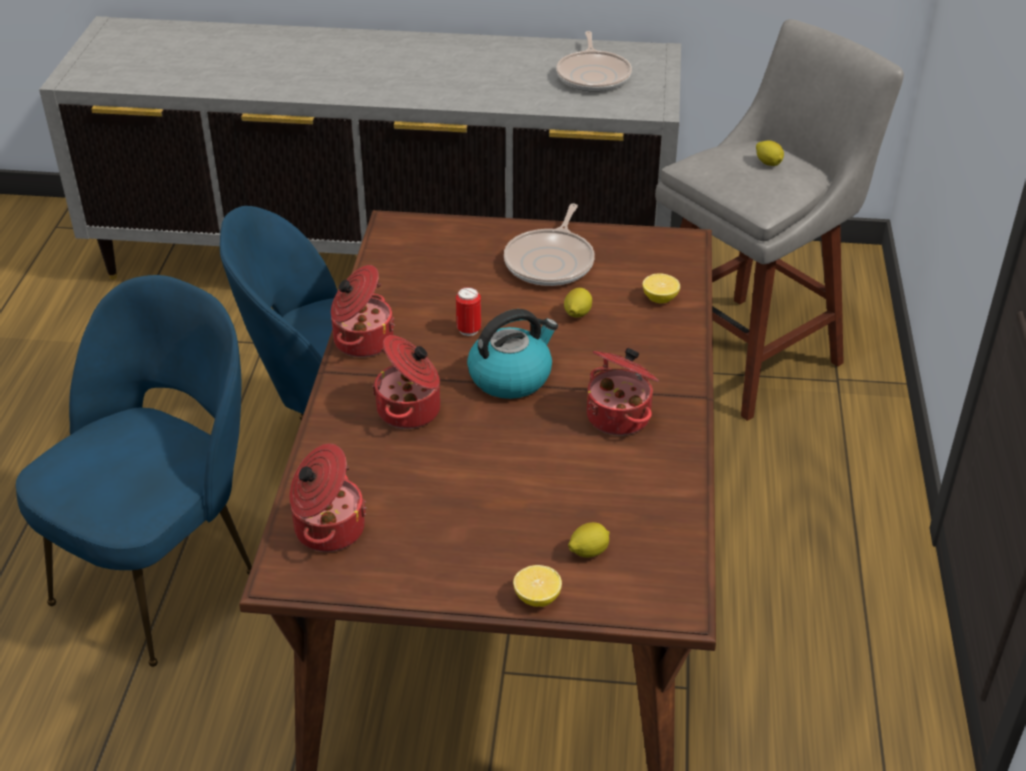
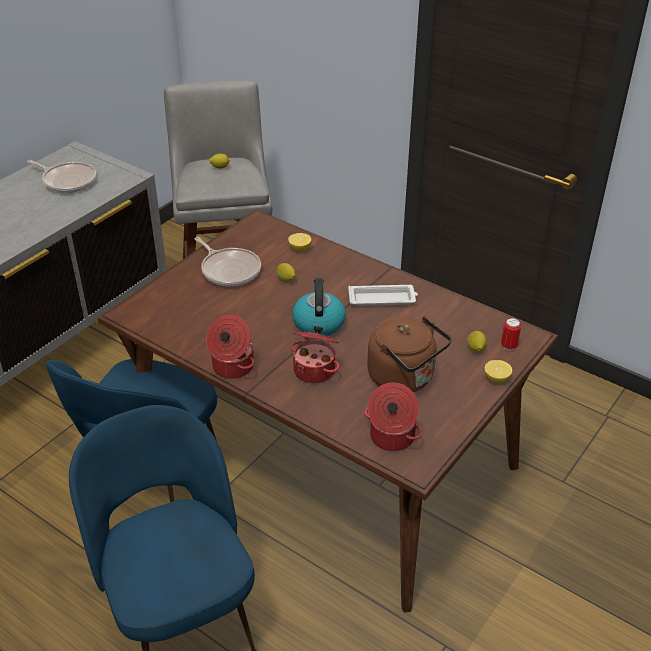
camera: 60 degrees left, 0 degrees up
(459, 499) = (404, 378): none -> brown kettle
(469, 330) = (262, 322): can -> can (508, 346)
(620, 416) = (383, 299): cooking pot -> white tray

